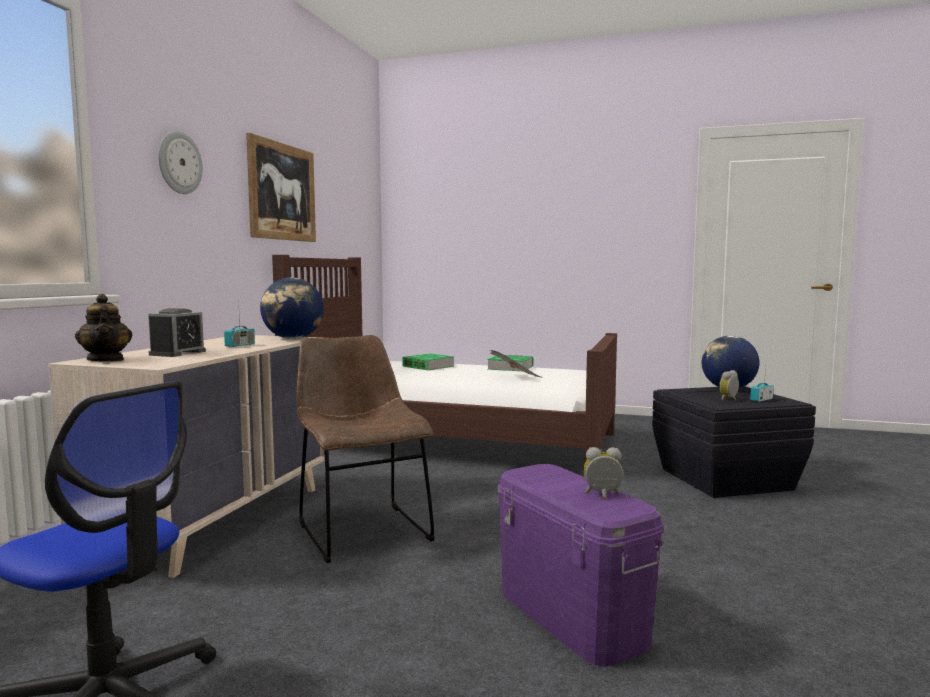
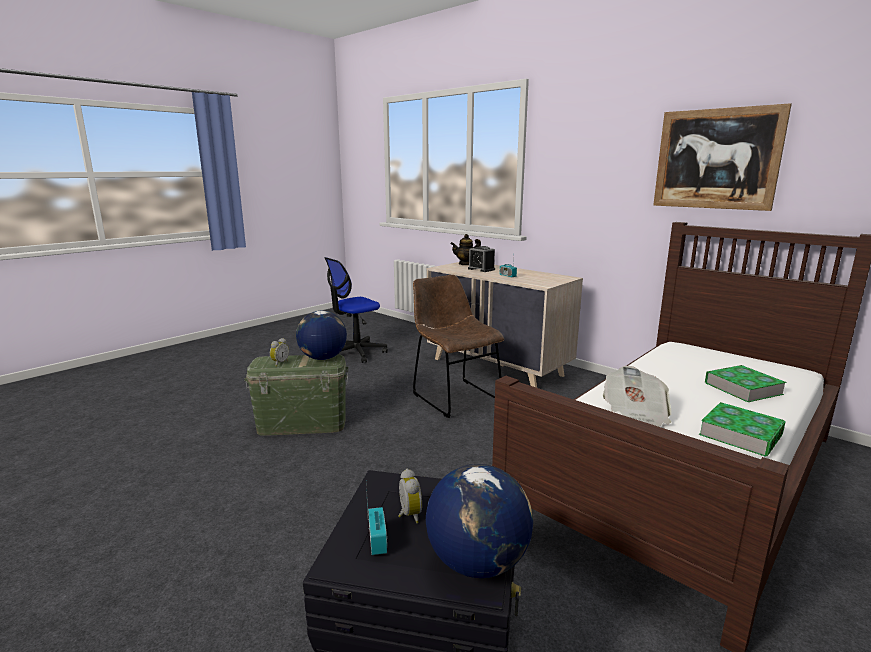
camera: 115 degrees right, 10 degrees up
(179, 163) = (584, 154): wall clock -> none
(293, 338) = (540, 283): globe -> globe (322, 358)
(361, 529) = (454, 396): brown chair -> brown chair turned 120 degrees counterclockwise
(570, 616) = (302, 424): purple storage box -> green storage box

